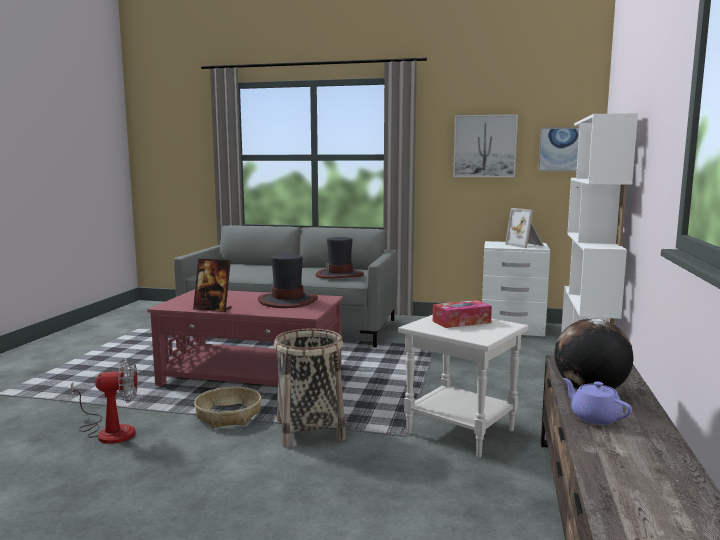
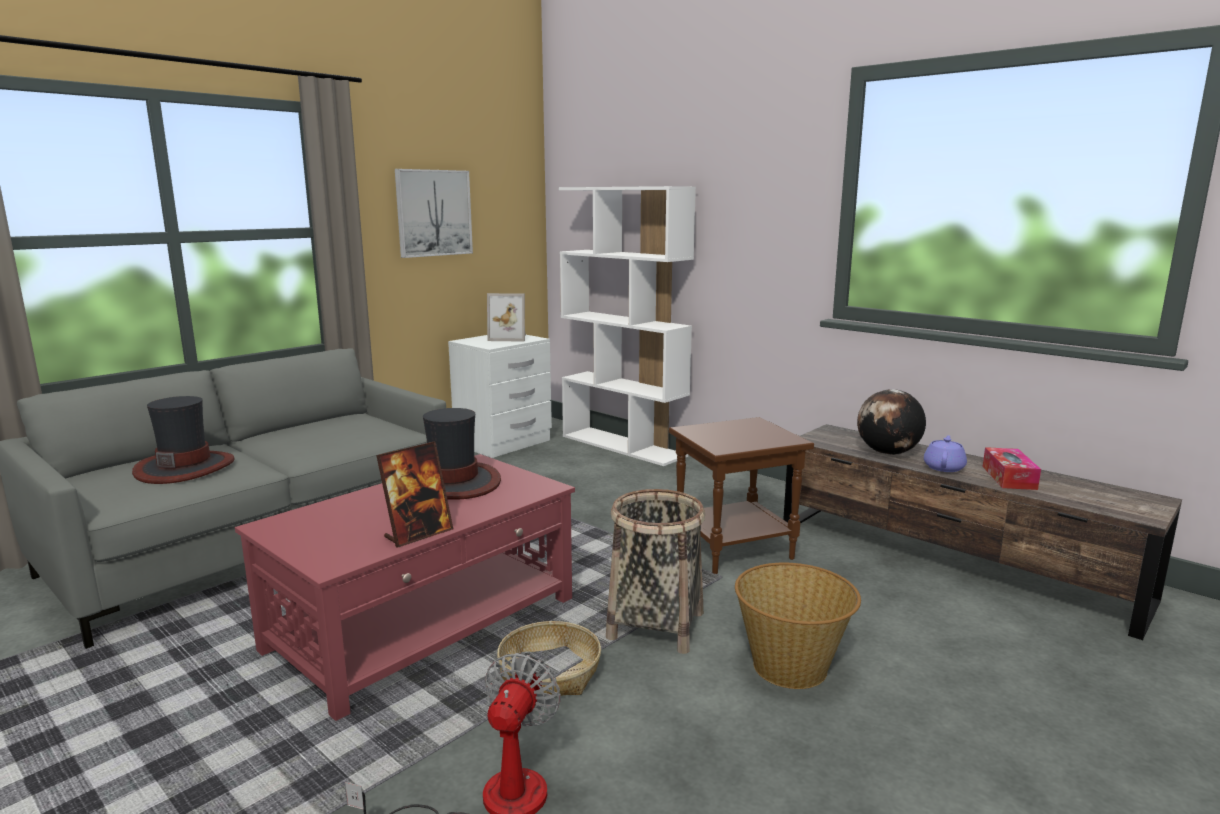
camera: 60 degrees left, 5 degrees up
(299, 486) = (791, 666): none -> basket
(340, 275) = (358, 431): hat -> hat (185, 467)
(458, 432) = (733, 550): white side table -> brown side table
(461, 322) = (726, 432): tissue box -> tissue box (1009, 477)
(561, 149) = (511, 216): picture -> none
(594, 417) = (944, 467): purple teapot -> purple teapot turned 120 degrees clockwise

